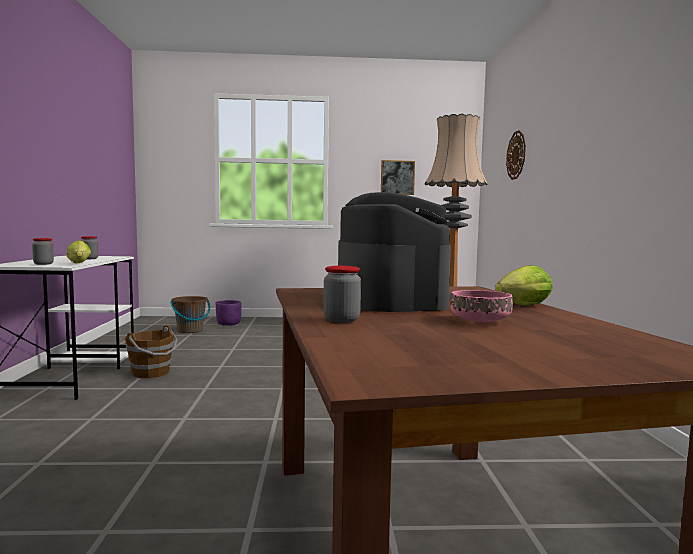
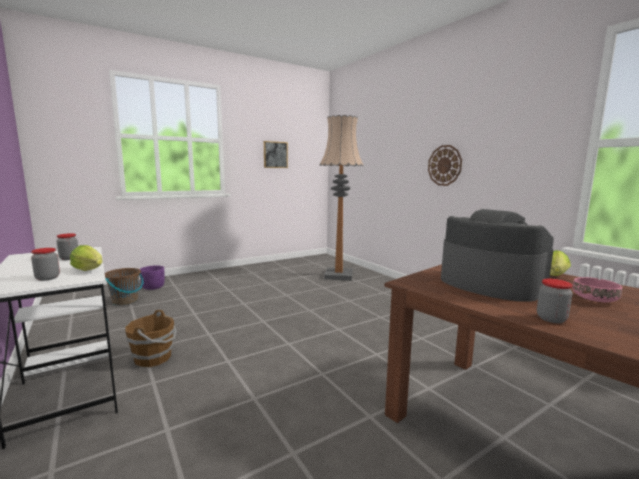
camera: 30 degrees left, 5 degrees up
(516, 155) = (372, 145): wall clock -> wall clock (444, 165)

